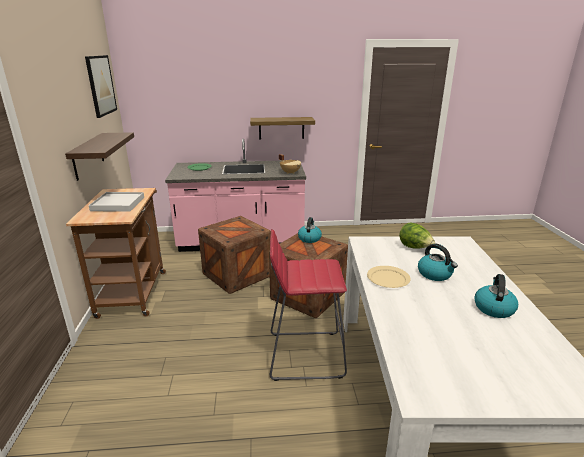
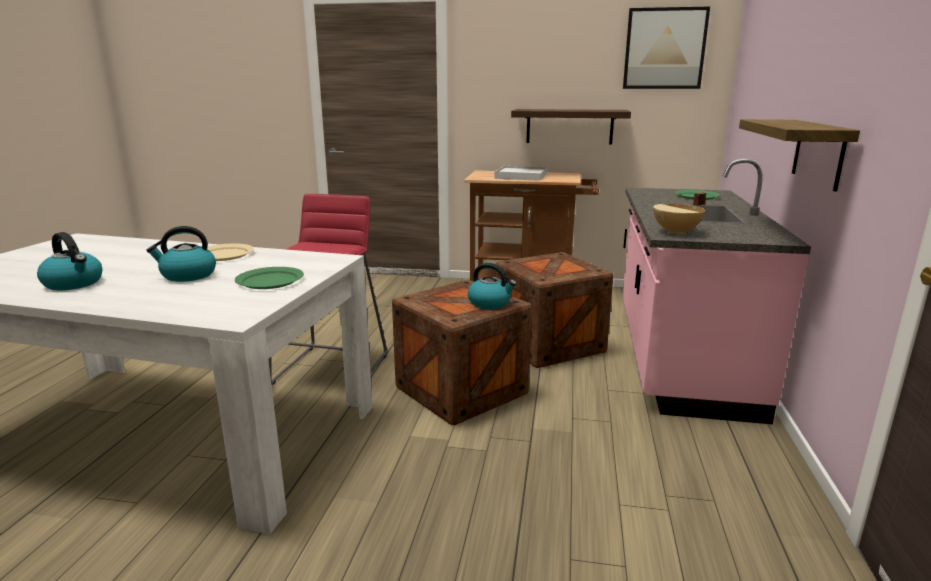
camera: 105 degrees right, 5 degrees down
(415, 248) = (270, 281): lettuce -> green plate

